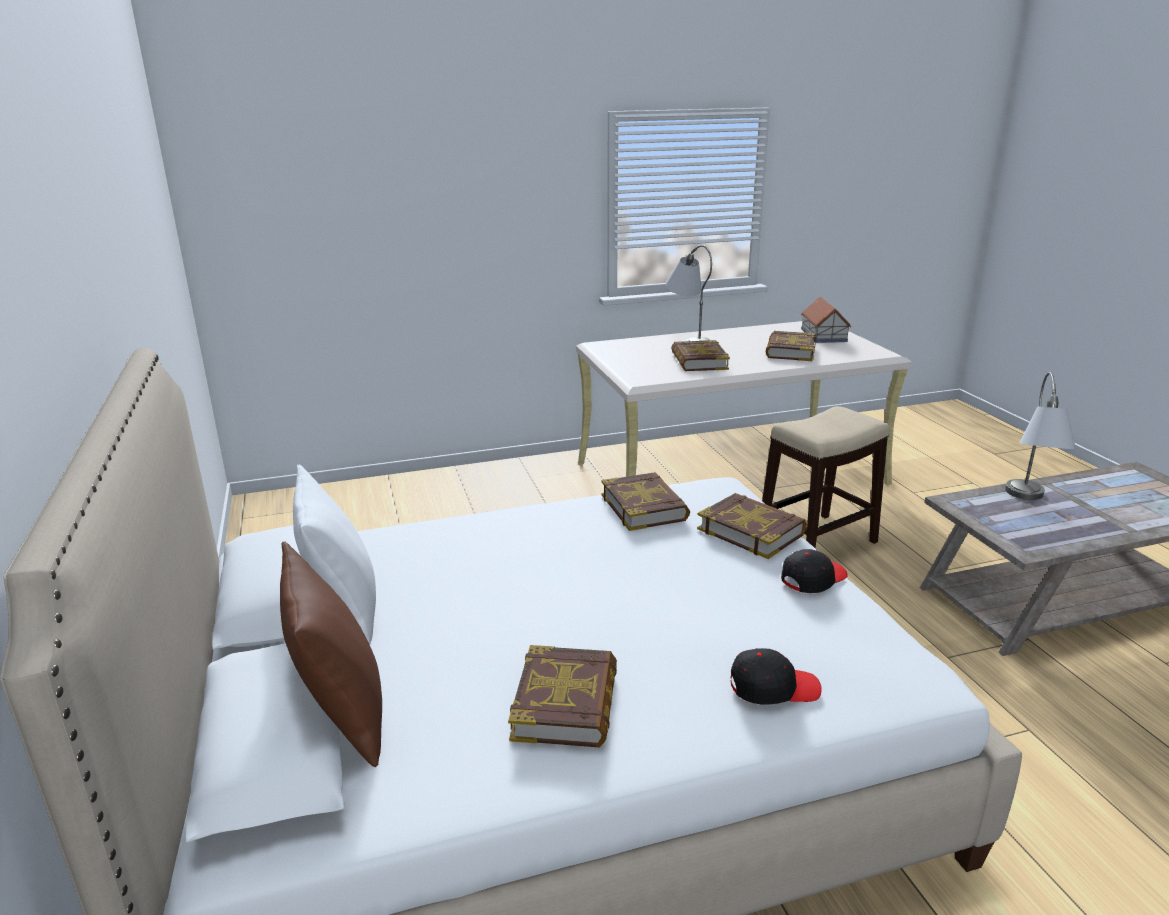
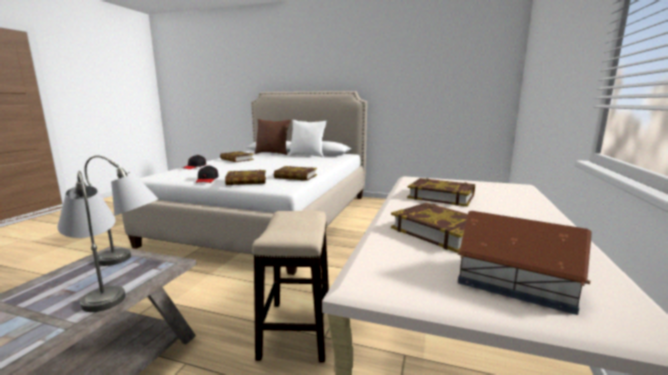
camera: 125 degrees right, 10 degrees down
(688, 340) = (520, 208): grey table lamp -> grey table lamp (132, 260)

